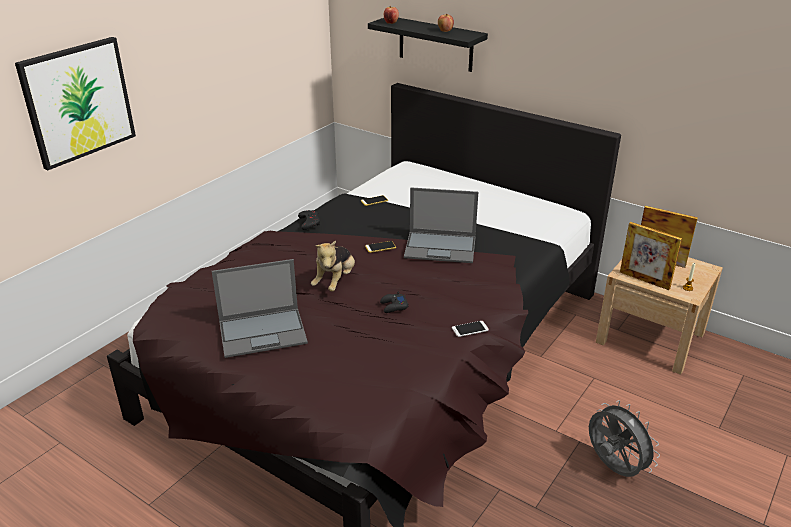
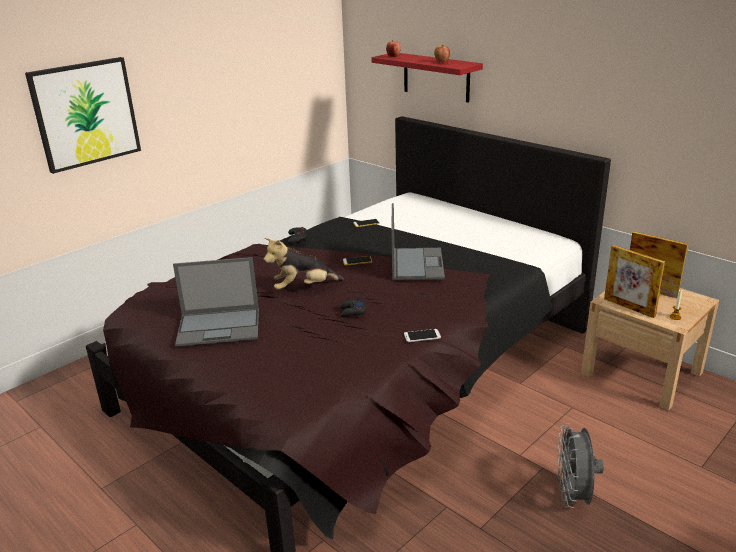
camera: 10 degrees right, 5 degrees down
(335, 281) = (303, 288): plush toy -> plush toy turned 45 degrees clockwise
(435, 44) = (436, 77): black shelf -> red shelf
(441, 247) = (416, 263): laptop -> laptop turned 105 degrees counterclockwise
(613, 468) = (573, 497): grey fan -> grey fan turned 150 degrees counterclockwise

